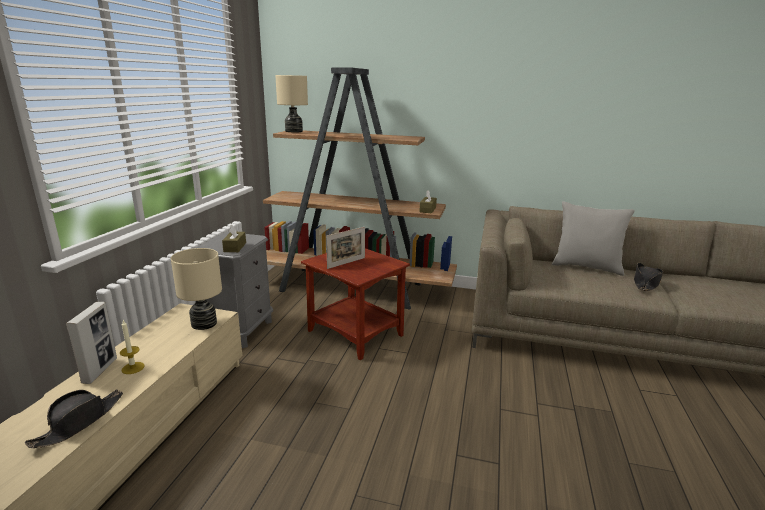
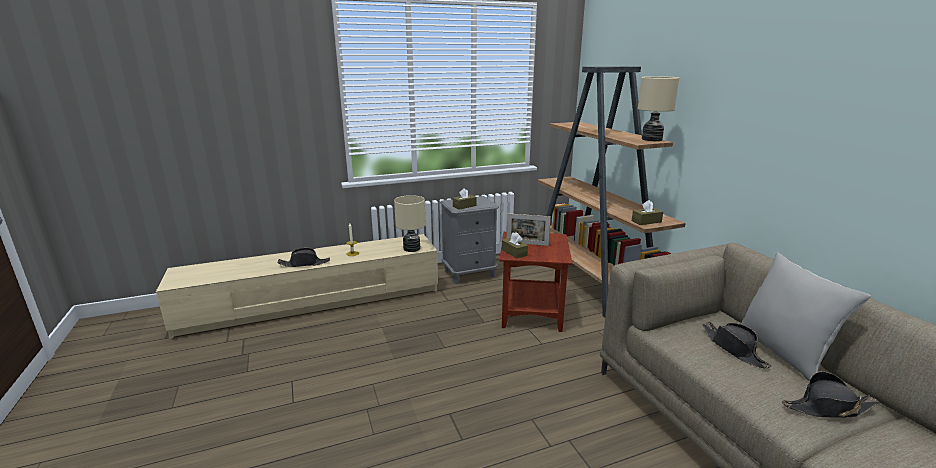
camera: 55 degrees right, 0 degrees up
(100, 370) = (343, 248): picture frame -> none
(294, 131) = (572, 123): beige table lamp -> beige table lamp (651, 139)
(355, 274) = (514, 252): none -> brown tissue box
(573, 275) = (734, 348): none -> black hat

